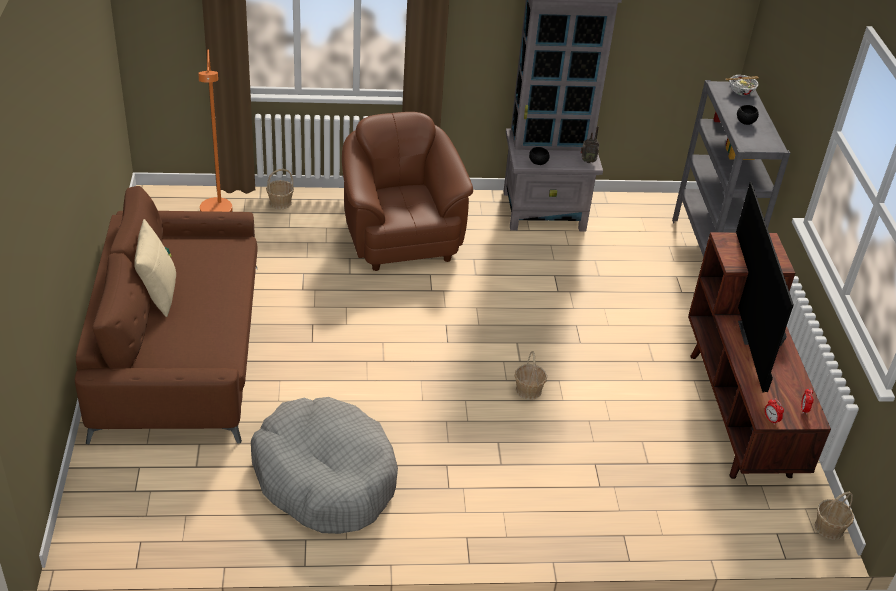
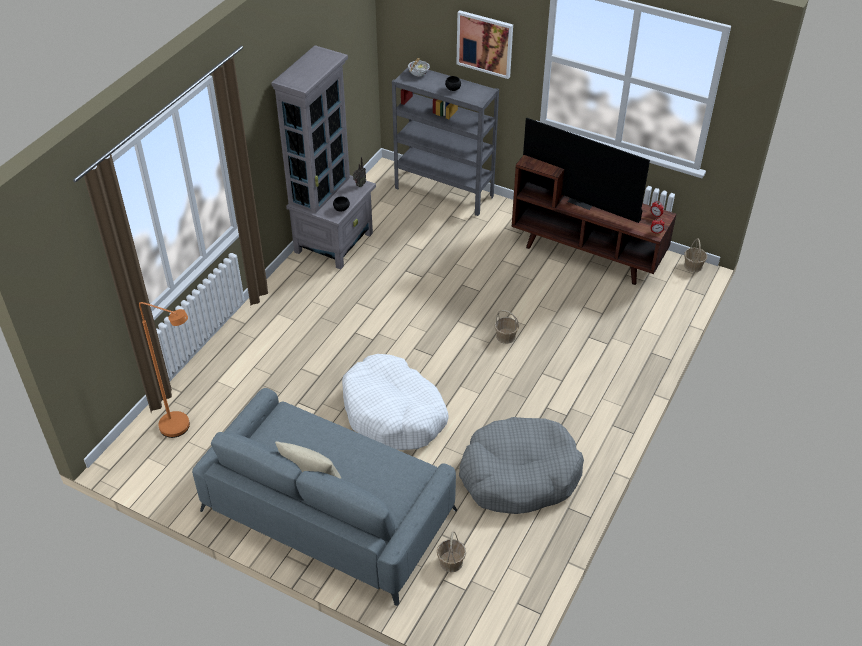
camera: 55 degrees left, 5 degrees up
(180, 347) = (328, 509): brown sofa -> grey sofa
(280, 202) = (198, 381): basket -> basket (451, 562)
(341, 344) = (394, 413): none -> white dog bed
(401, 237) = (300, 330): brown armchair -> none
(803, 86) = (485, 43): none -> picture

